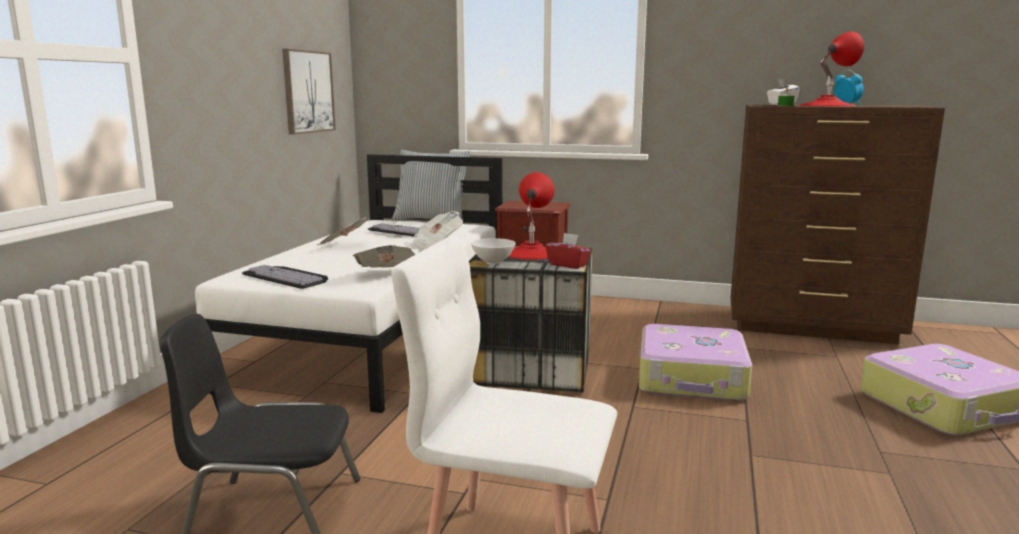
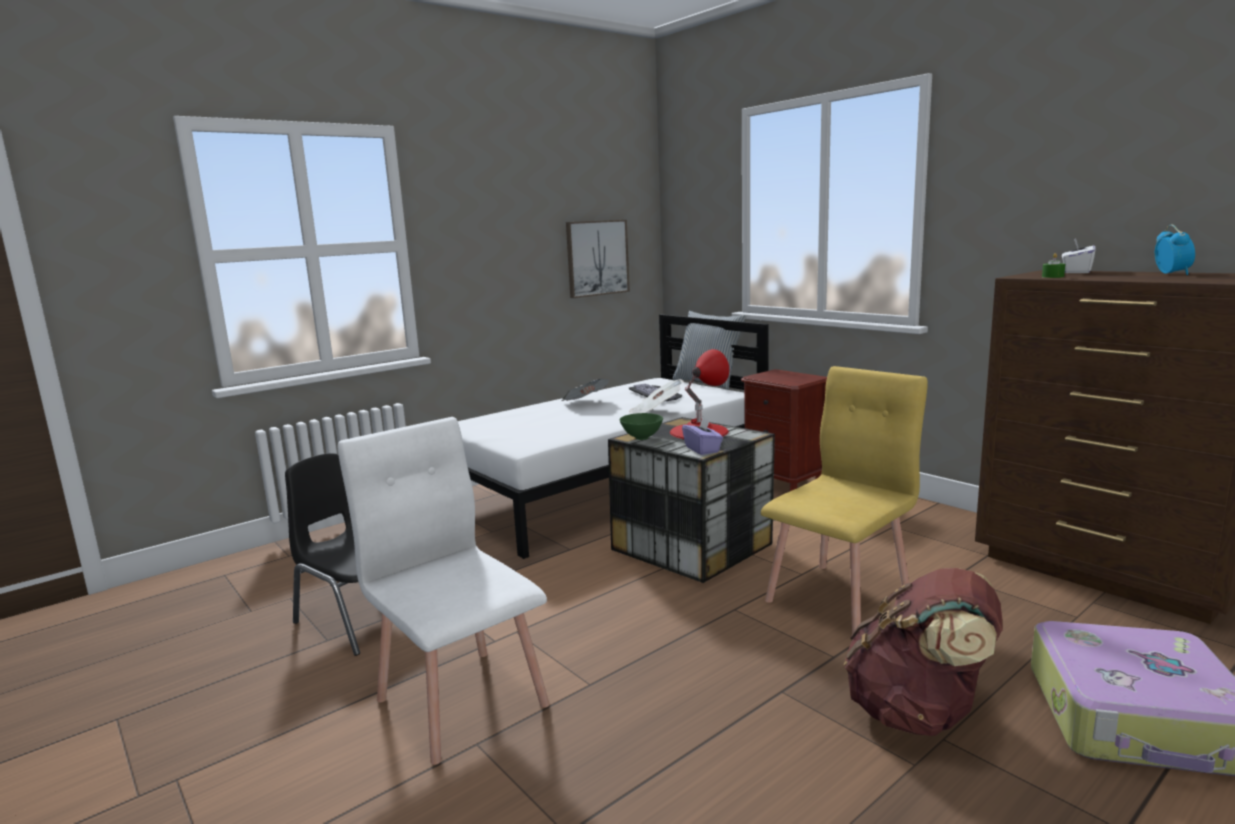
camera: 35 degrees right, 0 degrees up
(289, 277) = (496, 428): keyboard -> none
(386, 274) = (566, 436): newspaper -> none
(493, 263) = (642, 438): white bowl -> green bowl
(568, 265) = (702, 449): red tissue box -> purple tissue box
(692, 379) = (839, 598): suitcase -> yellow chair
(827, 105) = (1117, 277): red table lamp -> none
(845, 440) = (918, 713): none -> brown backpack

